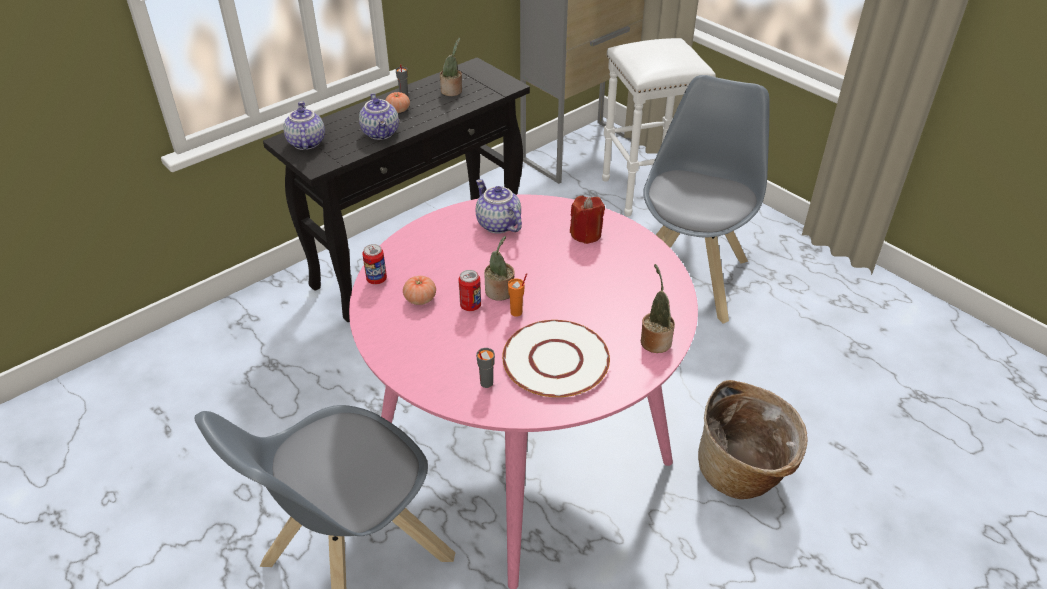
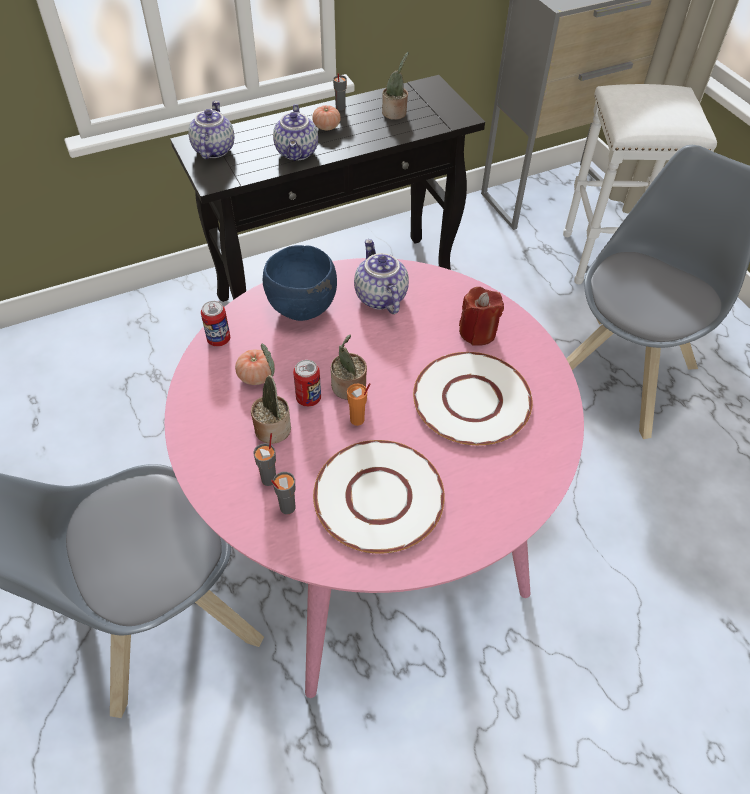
camera: 15 degrees right, 10 degrees up
(436, 244) = (301, 307): none -> blue bowl
(463, 367) = (269, 479): none -> grey cup
(601, 281) = (472, 400): none -> white plate
(654, 340) = (507, 499): potted plant -> potted plant (273, 426)
(743, 473) = (606, 629): basket -> none

